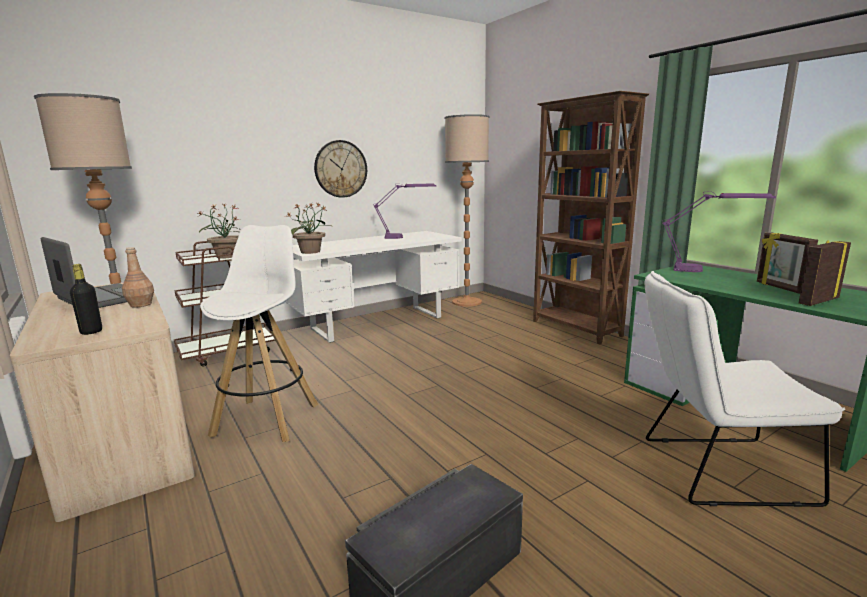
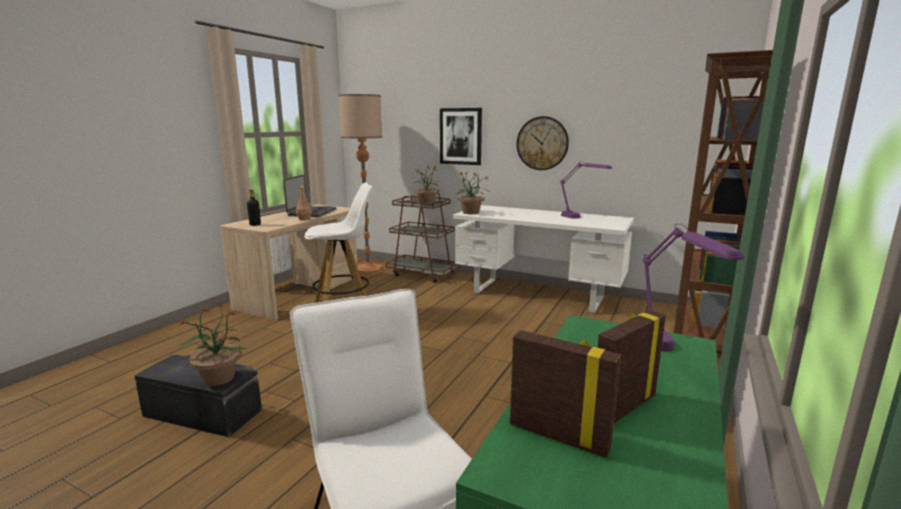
camera: 60 degrees right, 0 degrees up
(241, 164) = (461, 136): none -> picture
(466, 302) = (662, 313): floor lamp -> none
(476, 495) = (218, 378): none -> potted plant

